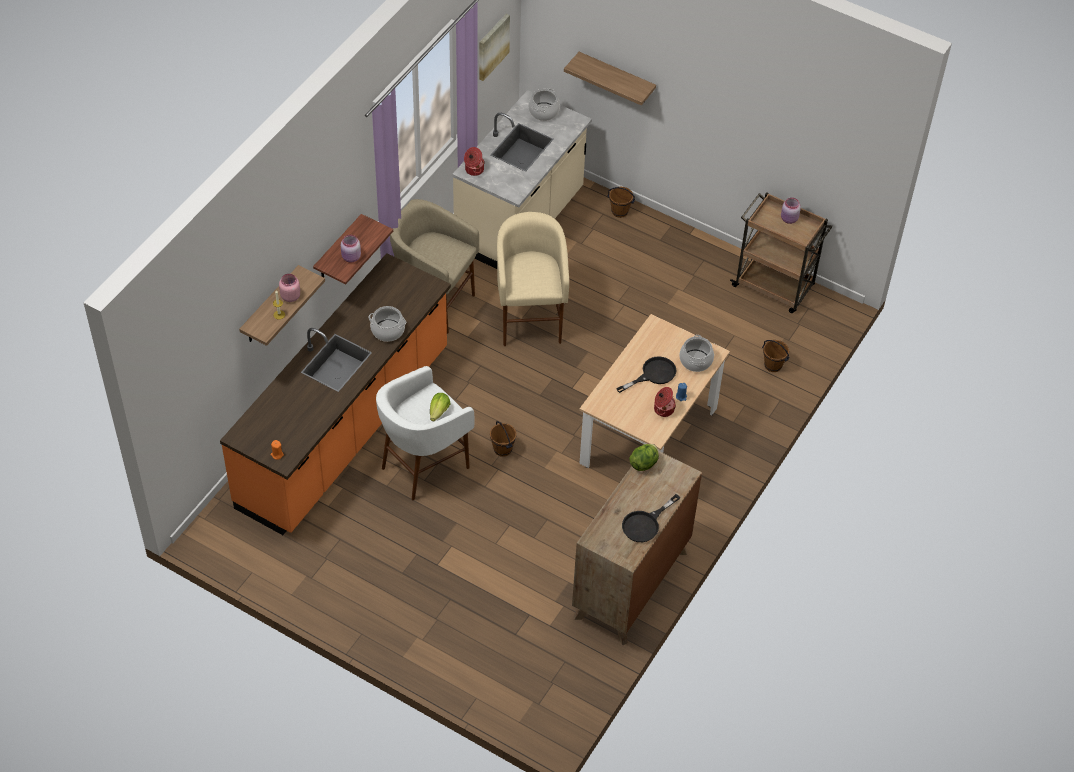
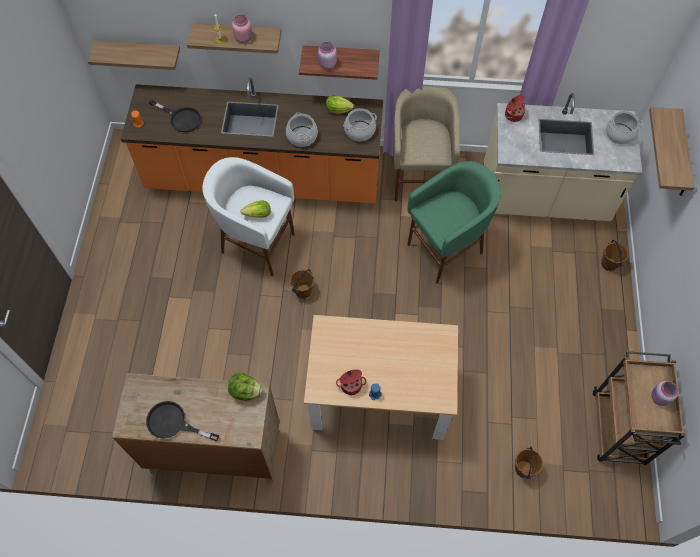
camera: 65 degrees right, 10 degrees up
(201, 409) = (140, 52): none -> shelf
(375, 291) = (338, 110): none -> lettuce
(492, 46) = (622, 40): picture -> none
(529, 319) = (446, 250): beige stool -> green stool
(653, 374) = (386, 358): black frying pan -> black frying pan (181, 118)
(695, 360) = (425, 388): cooking pot -> cooking pot (359, 131)

